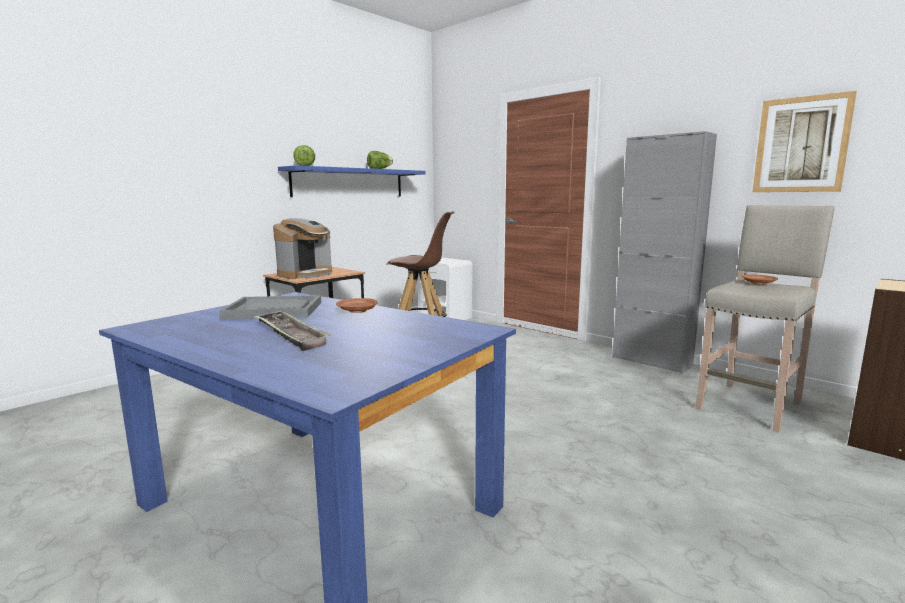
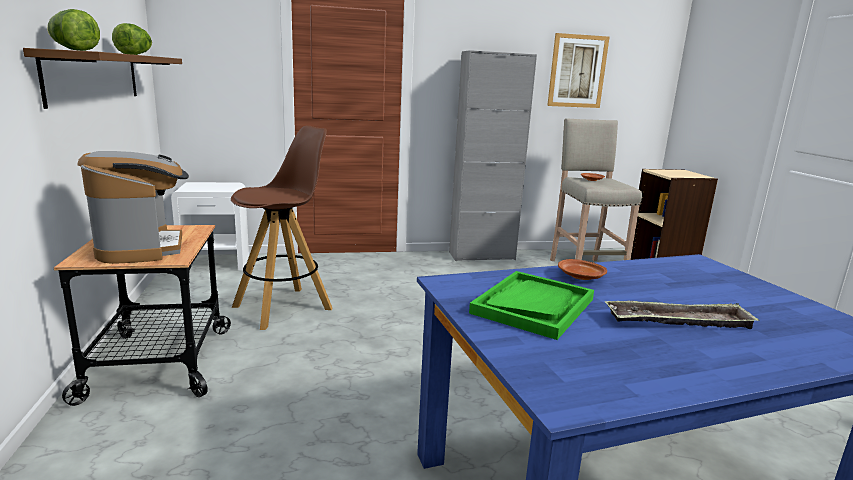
camera: 55 degrees left, 5 degrees up
(274, 310) = (533, 306): grey tray -> green tray
(349, 183) = (95, 77): blue shelf -> brown shelf

